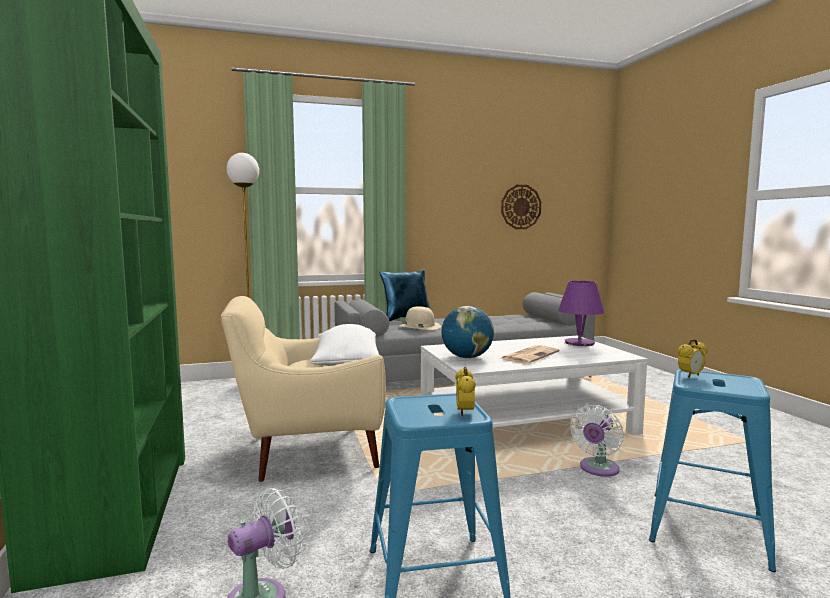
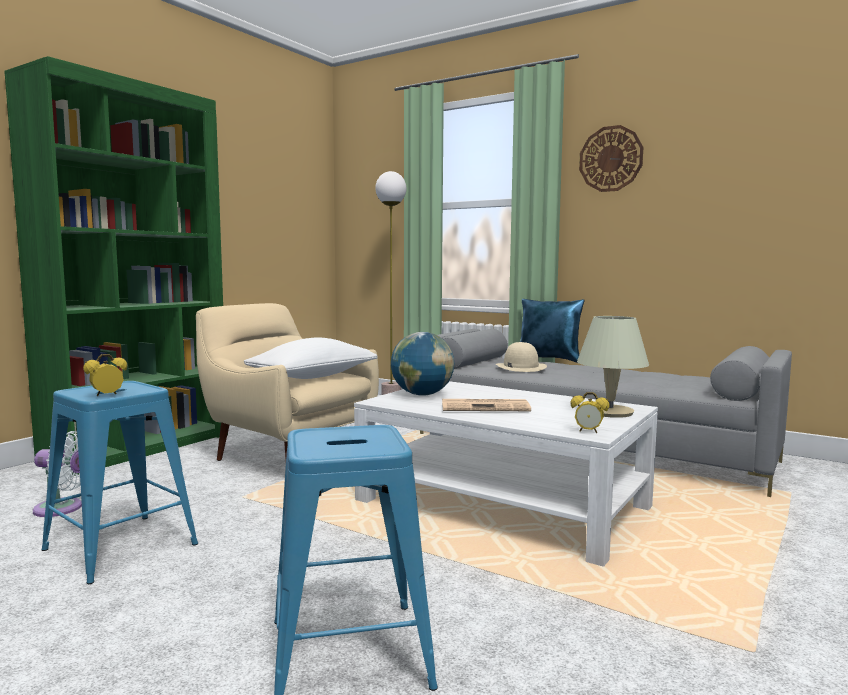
camera: 50 degrees right, 0 degrees up
(521, 207) = (757, 208): wall clock -> wall clock (610, 159)
(579, 343) = (610, 412): purple table lamp -> beige table lamp
(597, 469) = (432, 563): white fan -> none
(690, 376) = (355, 429): alarm clock -> alarm clock (588, 431)

